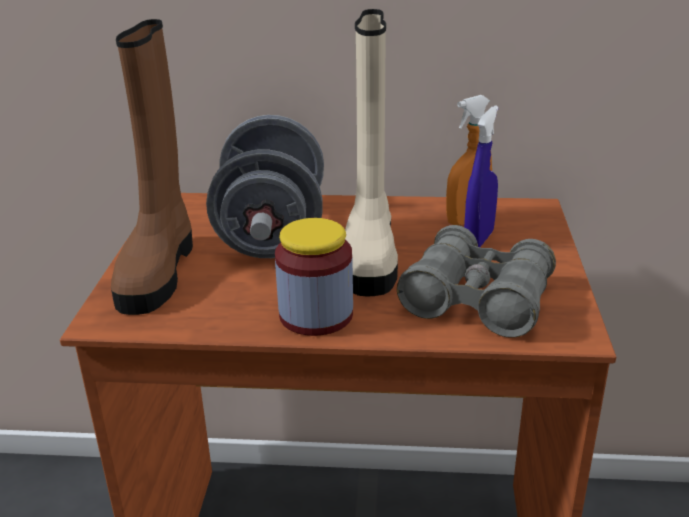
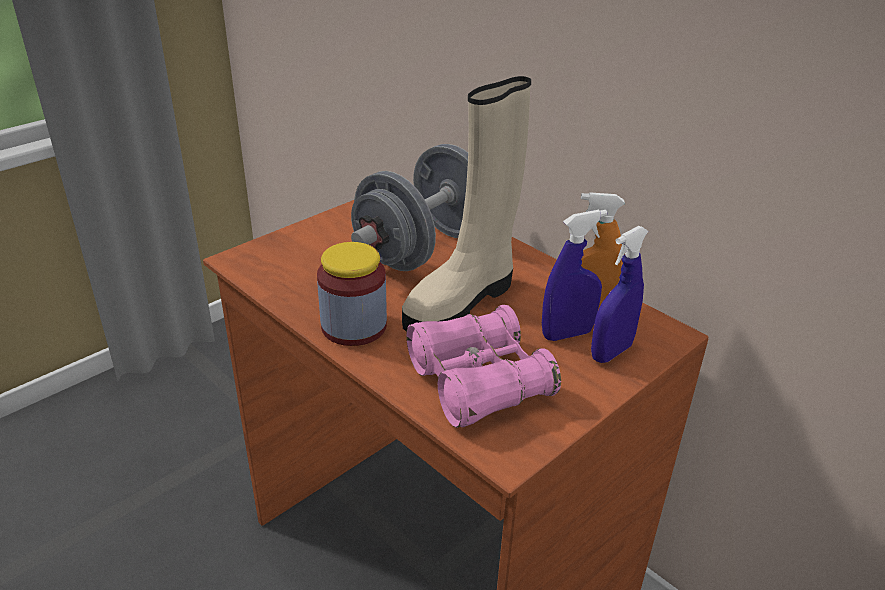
camera: 40 degrees right, 5 degrees up
(158, 270) = (314, 241): brown boot -> none
(477, 300) = (478, 382): grey binoculars -> pink binoculars
(524, 236) = (611, 352): none -> blue spray bottle

